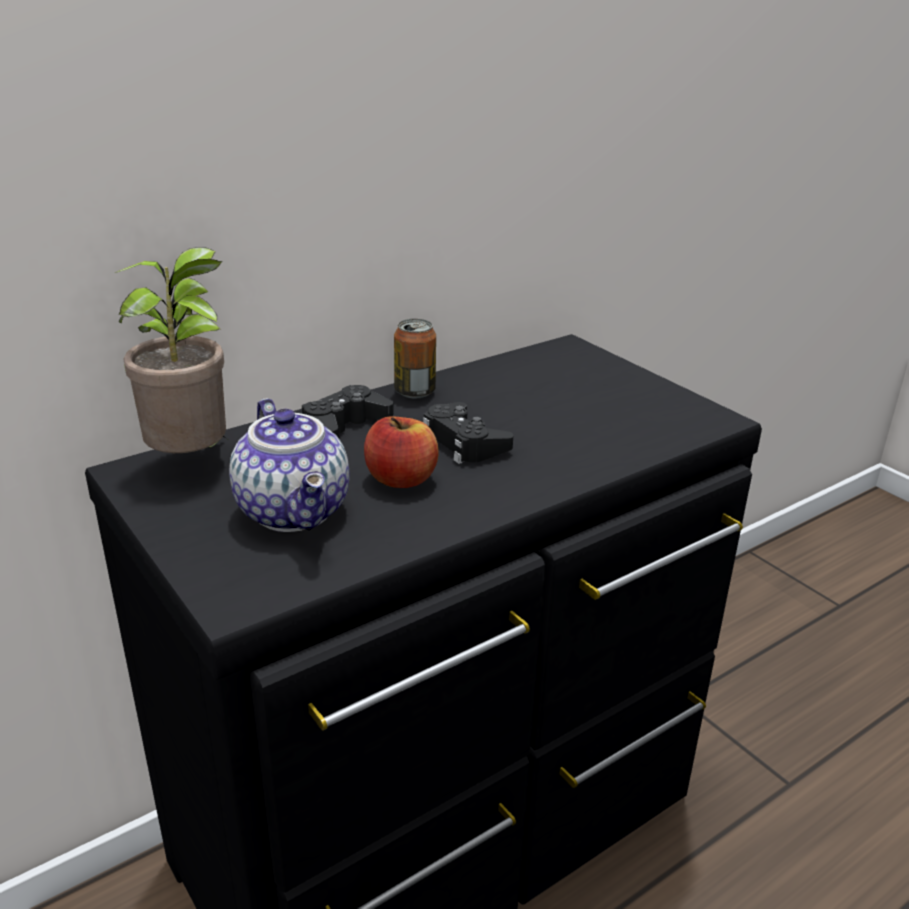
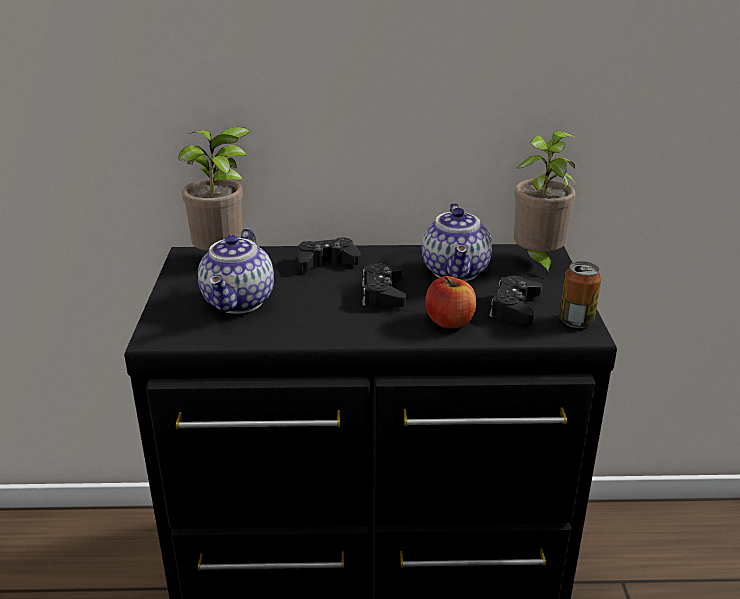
camera: 35 degrees right, 0 degrees up
(401, 479) = (317, 303): apple -> apple (450, 322)
(415, 392) = (396, 254): can -> can (576, 321)
(510, 393) = (457, 272): none -> teapot
(576, 360) = (537, 262): none -> potted plant
(621, 414) = (515, 308): none -> black game controller

